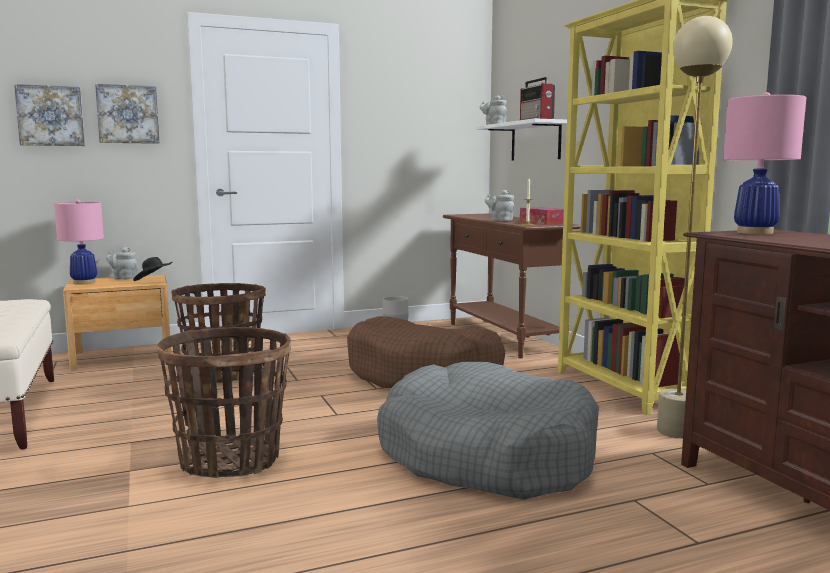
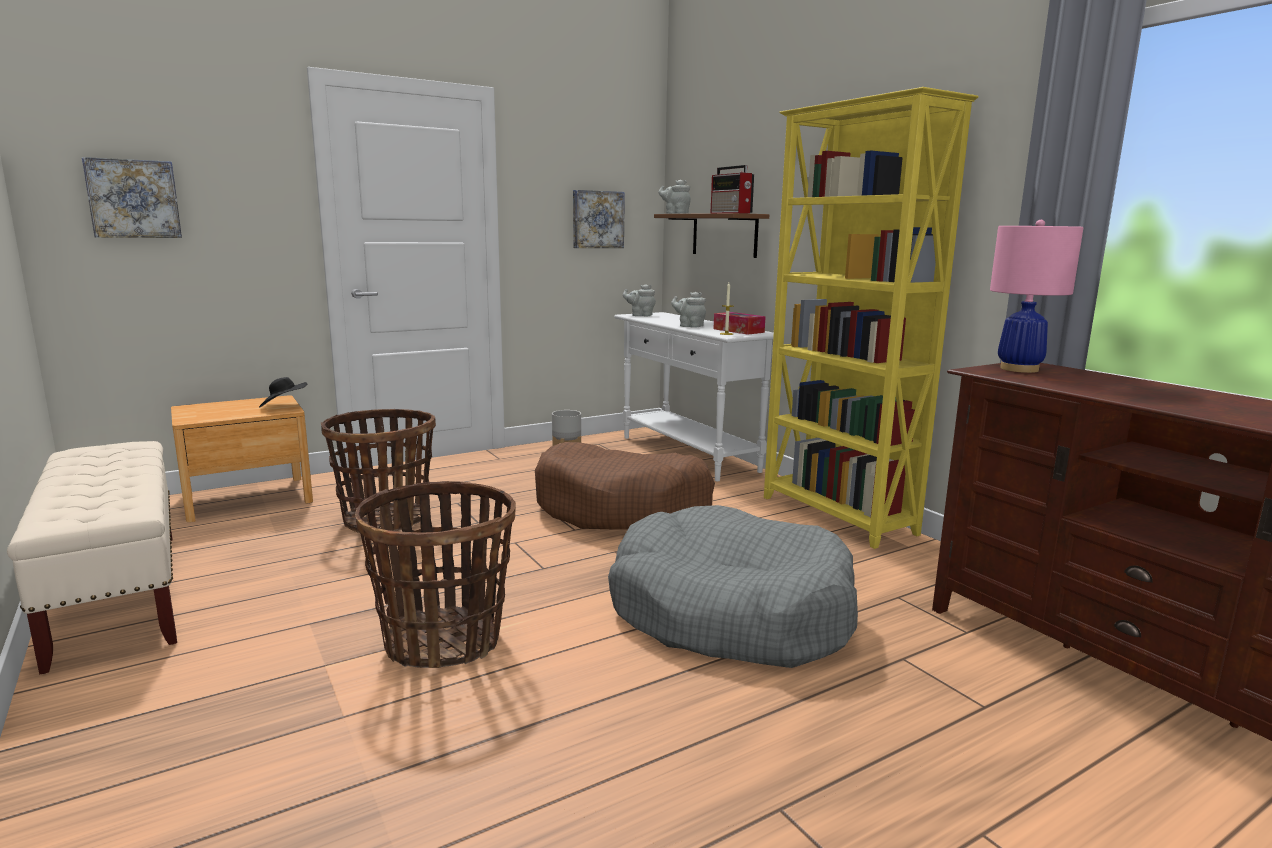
camera: 10 degrees left, 5 degrees up
(84, 282) = (194, 411): pink table lamp -> none
(123, 278) = (242, 402): grey teapot -> grey teapot (640, 315)
(128, 114) = (236, 197): picture -> picture (597, 219)
(503, 337) = (688, 454): brown console table -> white console table
(535, 141) = (724, 235): white shelf -> brown shelf
(676, 432) = (911, 568): beige floor lamp -> none

